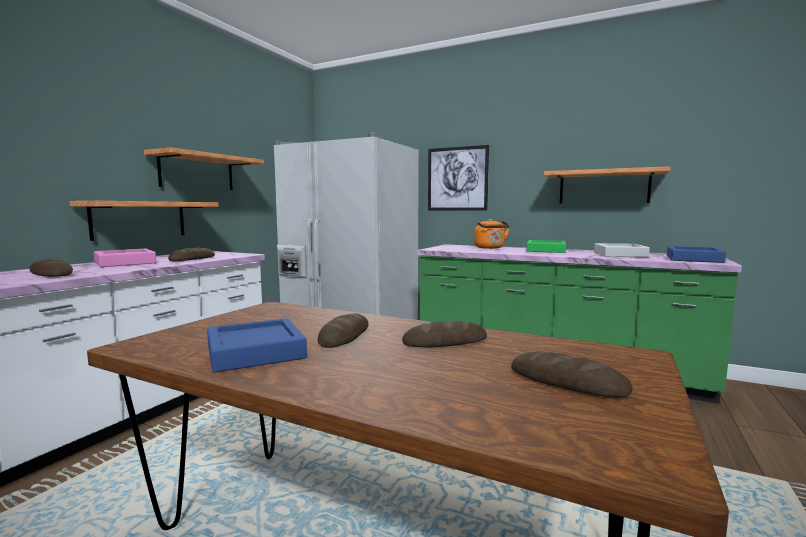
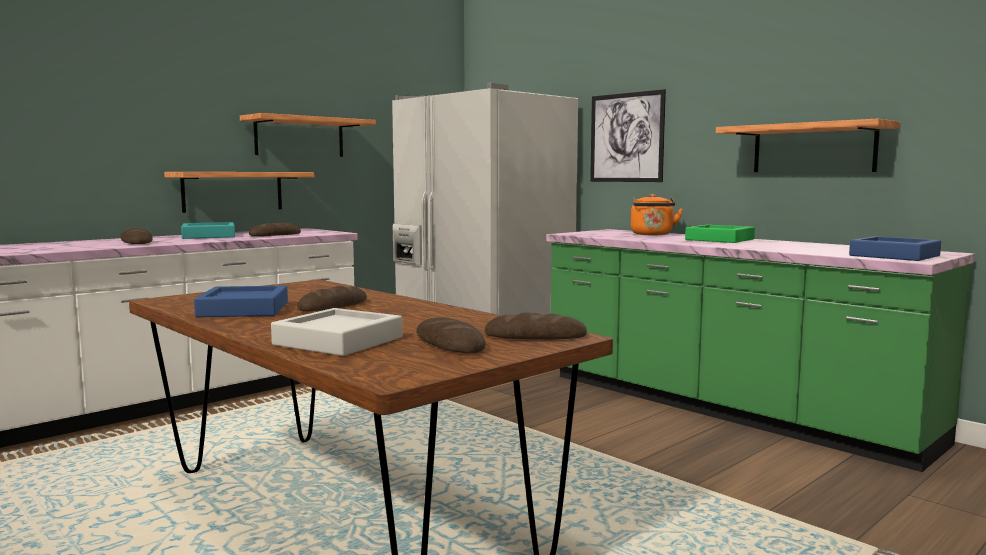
camera: 20 degrees right, 0 degrees up
(125, 263) = (209, 236): pink tray -> turquoise tray
(445, 341) = (412, 315): bread -> bread (535, 336)
(620, 254) = (806, 247): grey tray -> grey tray (338, 341)

